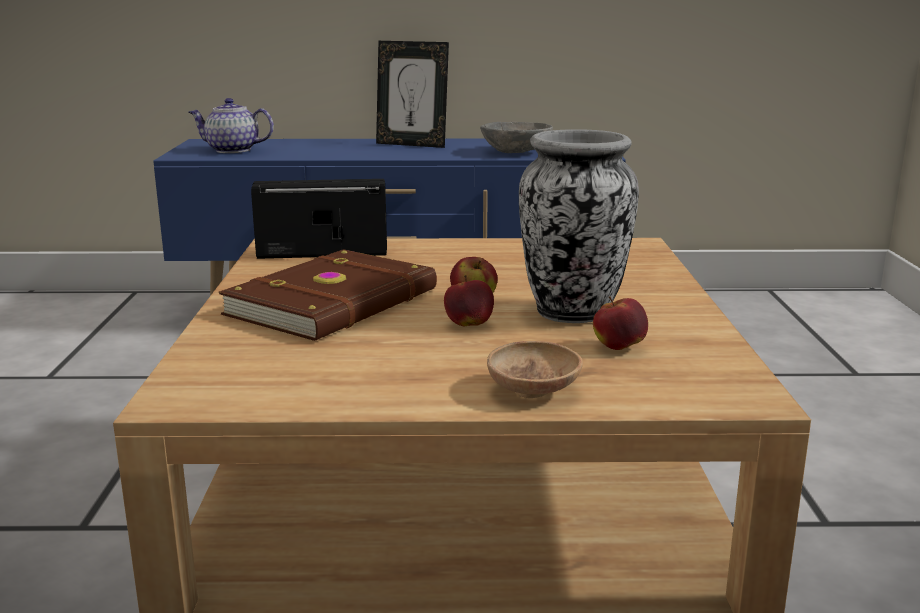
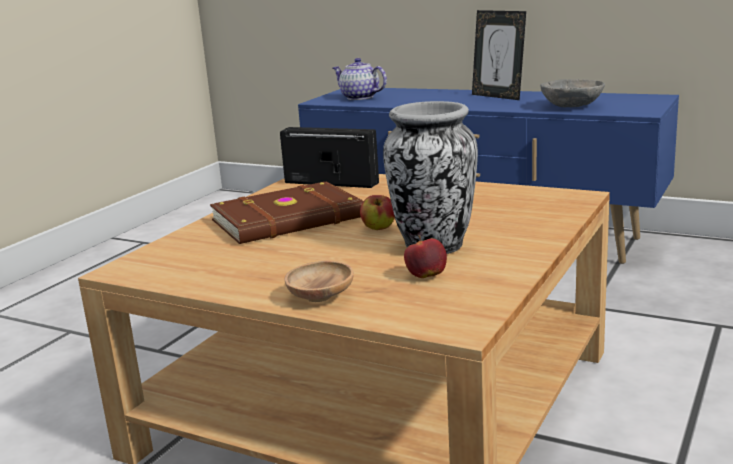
camera: 30 degrees right, 0 degrees up
(468, 325) = (349, 246): apple -> none

